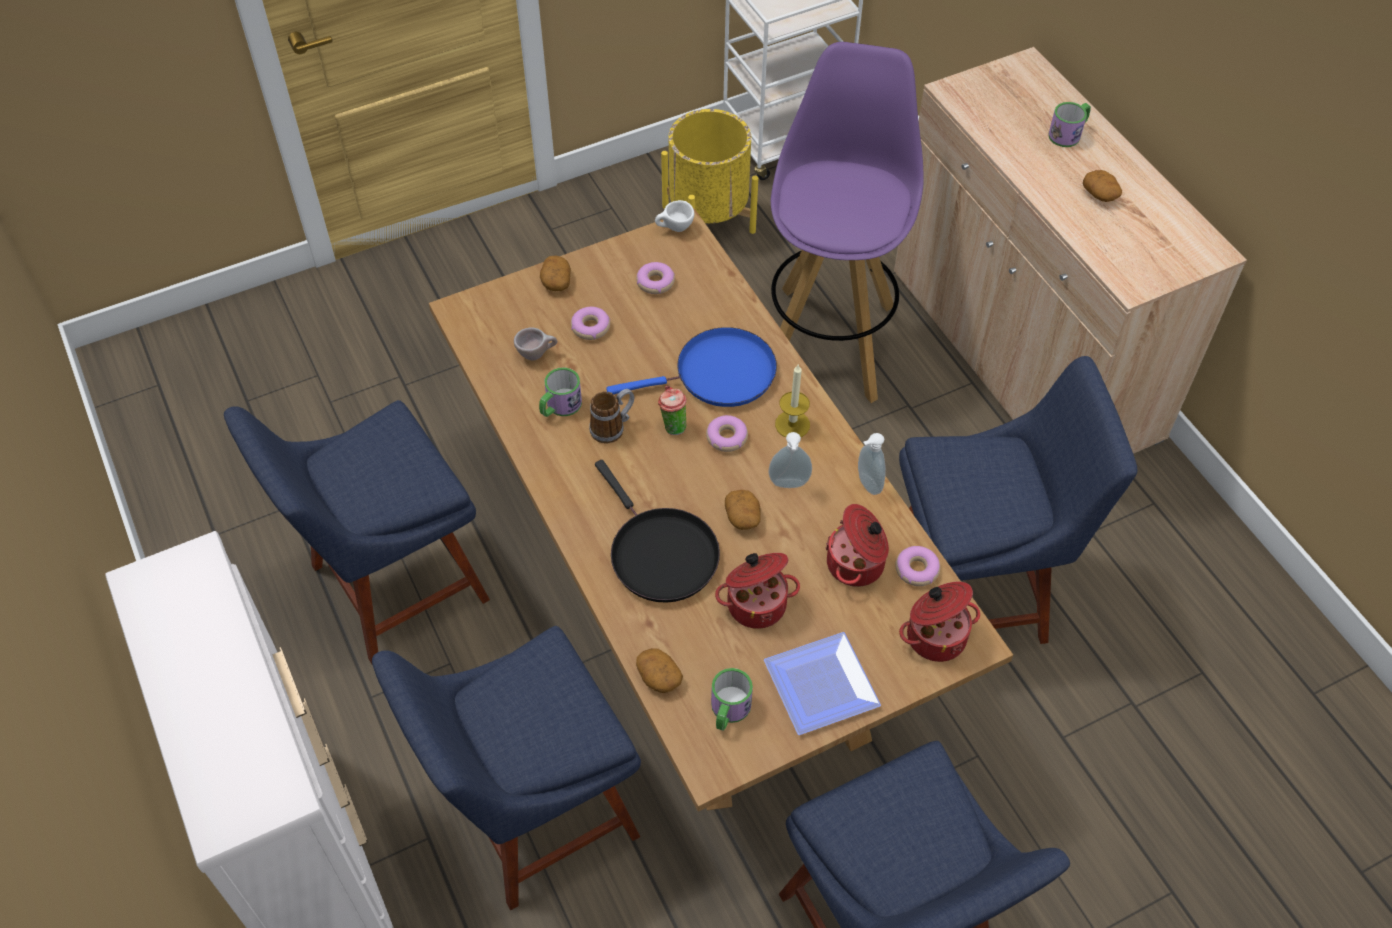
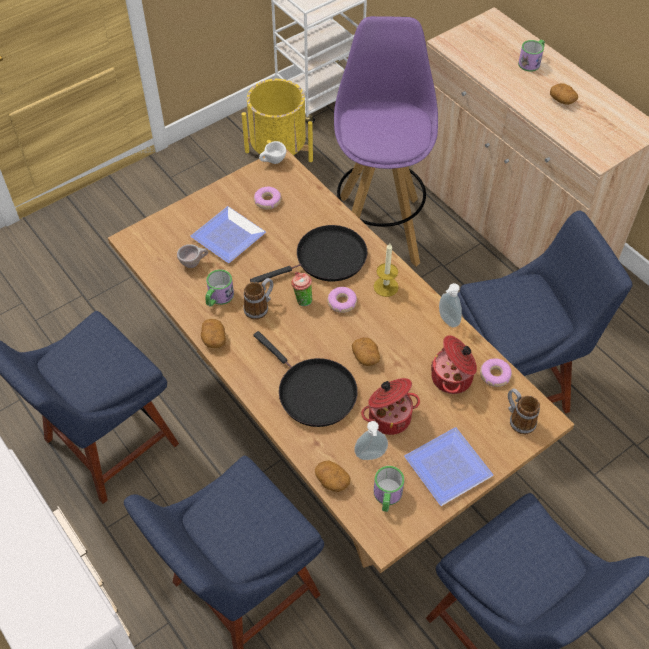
camera: 10 degrees left, 0 degrees up
(556, 281) = (196, 210): potato -> potato (213, 338)
(590, 327) = (228, 239): donut -> plate
(718, 374) = (326, 259): blue frying pan -> black frying pan
(789, 485) = (393, 329): soap dispenser -> soap dispenser (370, 457)
(935, 635) = (518, 419): cooking pot -> mug

